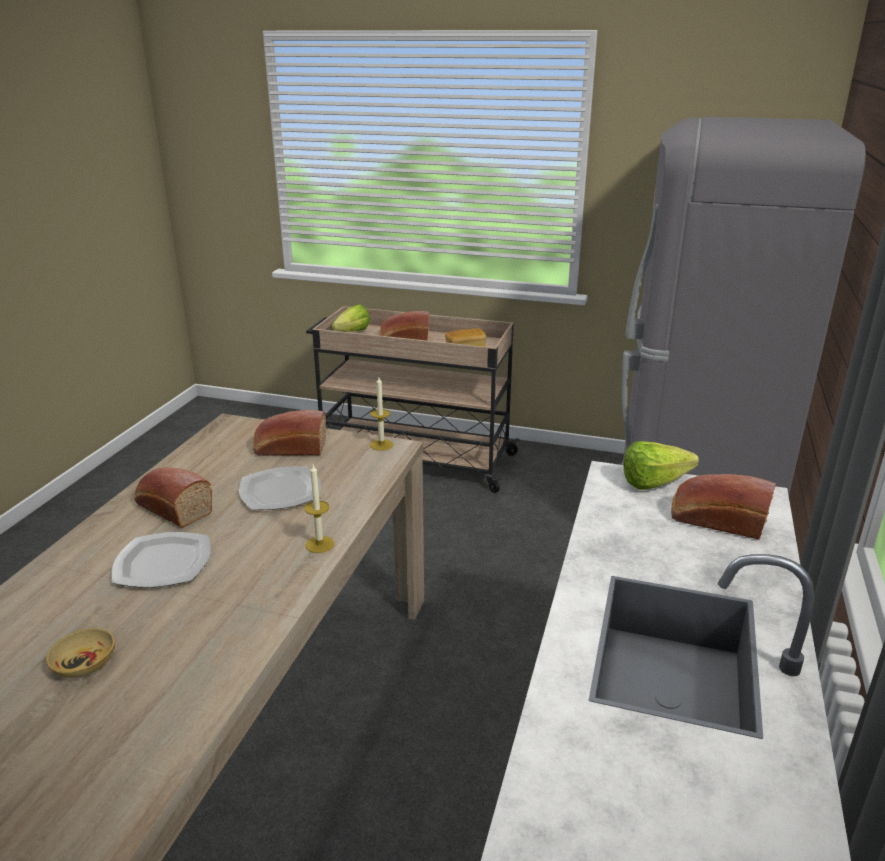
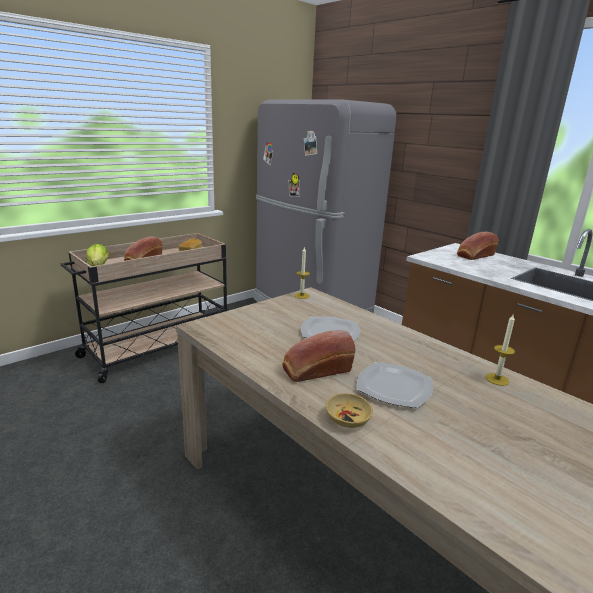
camera: 60 degrees left, 5 degrees down
(85, 664) = (512, 437): beige bowl -> beige bowl (348, 419)
(289, 449) = (272, 317): bread -> none
(319, 544) = (407, 336): candle -> candle (497, 379)
(660, 483) = (438, 253): lettuce -> none

